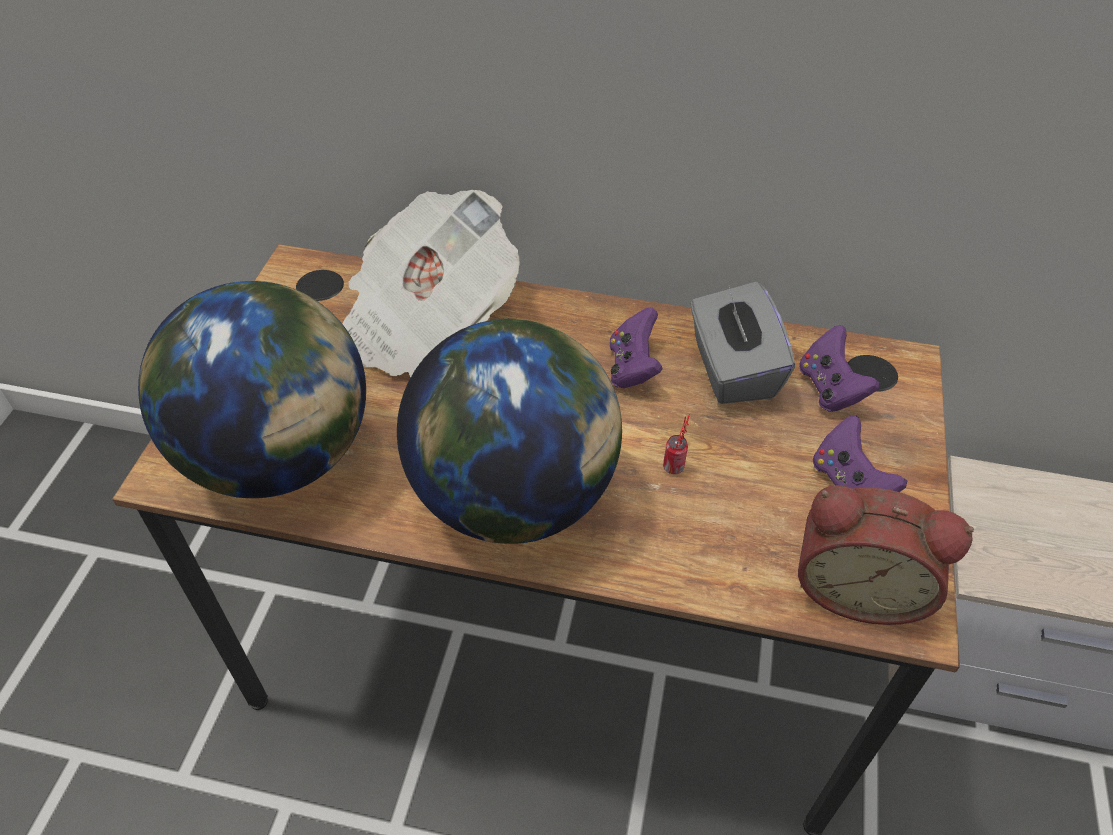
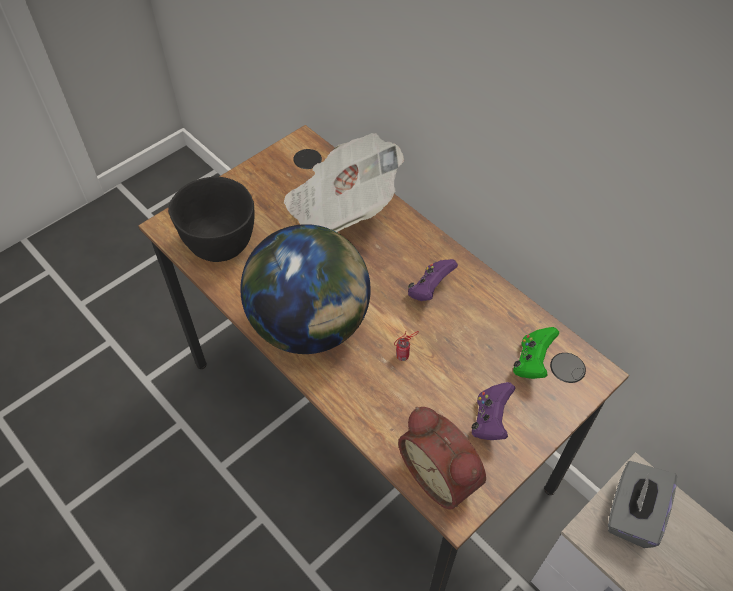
camera: 35 degrees right, 5 degrees up
(281, 456) = (221, 243): globe -> black bowl
(732, 369) = (485, 320): grey tissue box -> grey tissue box (632, 513)
(830, 388) = (532, 362): purple game controller -> green game controller

